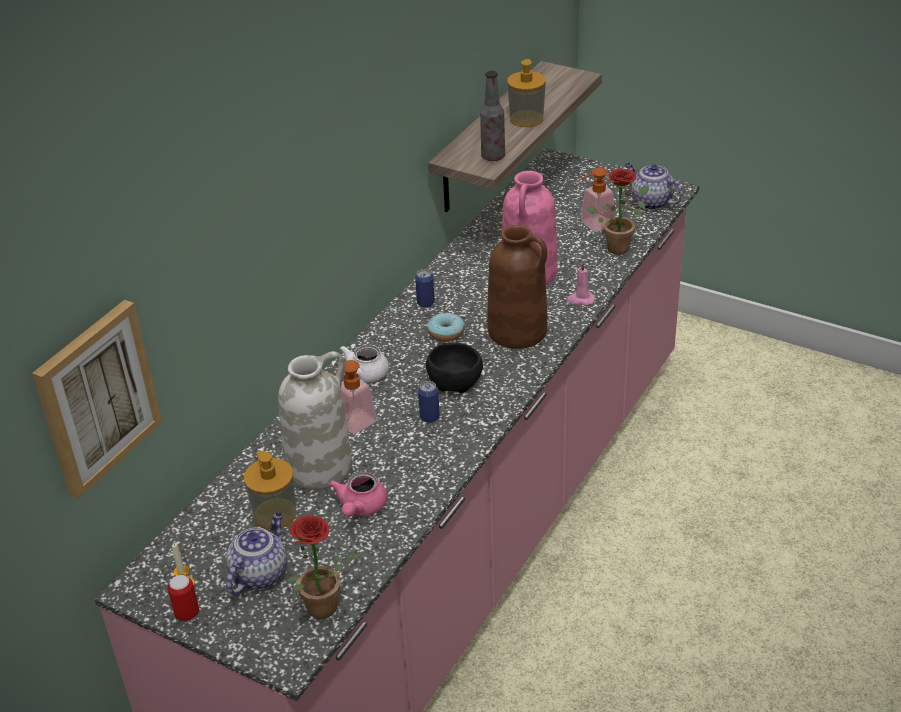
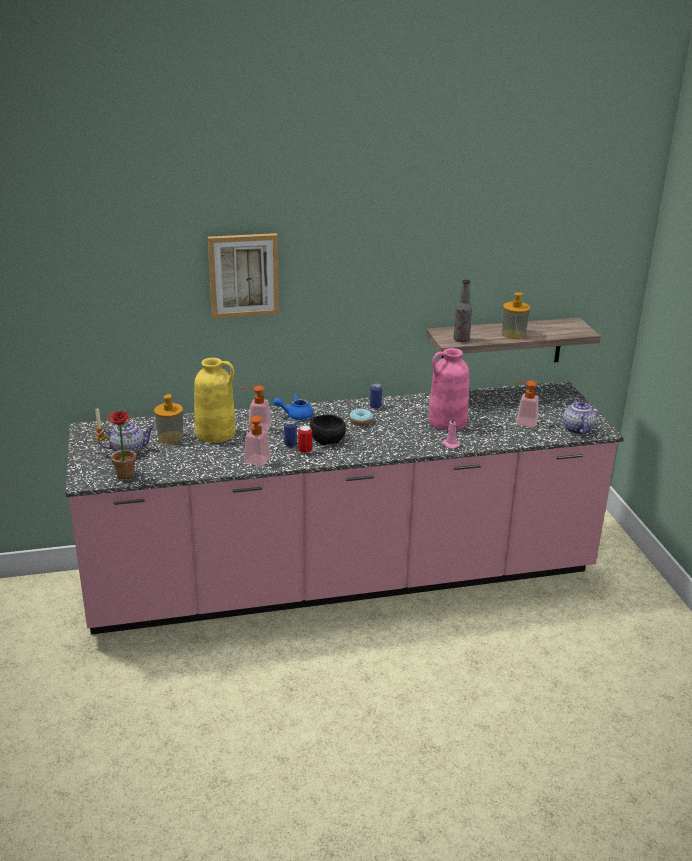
camera: 45 degrees right, 10 degrees down
(96, 397) = (102, 318): picture -> picture (243, 275)
(187, 614) = (84, 446): can -> can (305, 451)
(320, 466) = (216, 433): white vase -> yellow vase
(360, 507) = (202, 455): pink teapot -> none
(363, 375) = (295, 415): white teapot -> blue teapot
(437, 470) = (255, 462): none -> soap dispenser
(518, 331) = (394, 439): brown vase -> none
(620, 246) = (518, 437): potted plant -> none

